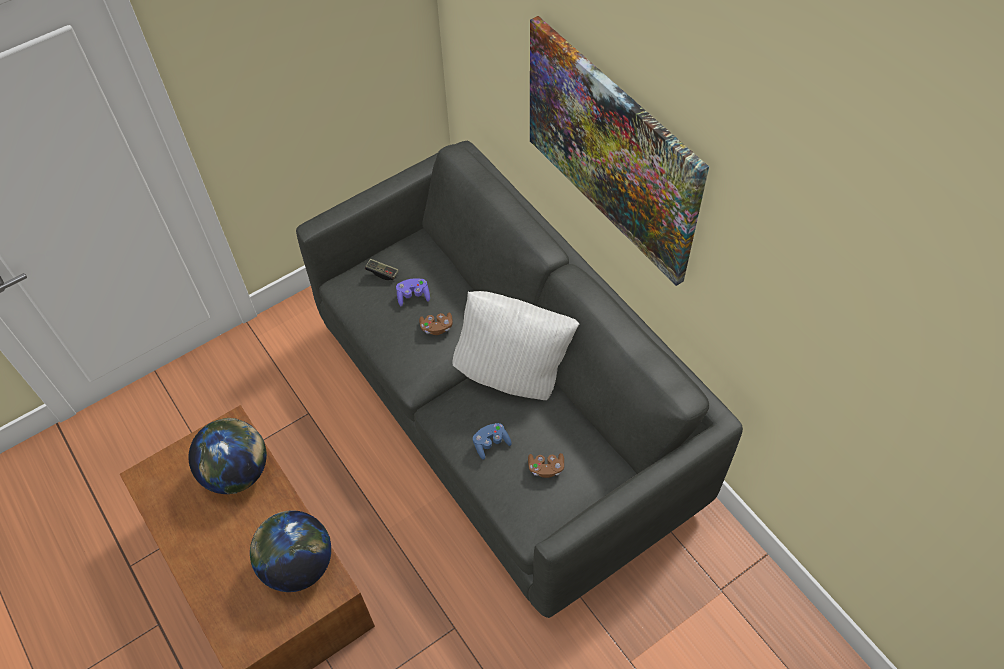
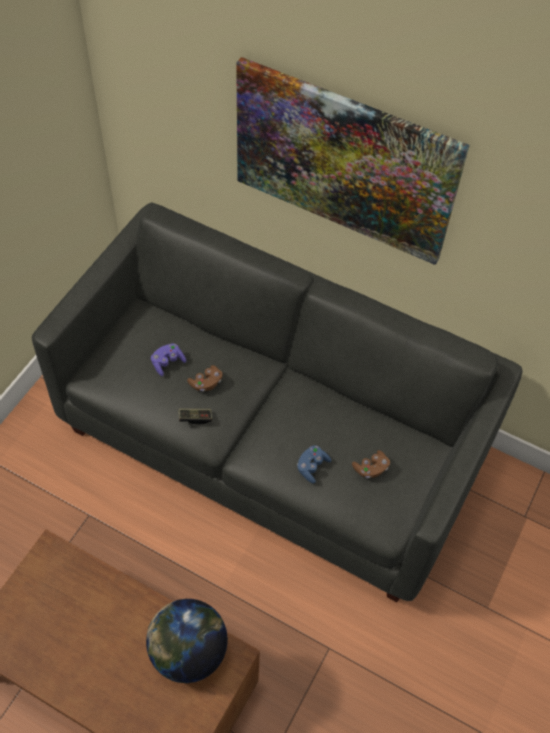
camera: 30 degrees left, 0 degrees up
(237, 472) = (80, 593): globe -> none
(382, 272) = (125, 352): game controller -> game controller (195, 418)
(513, 374) = (296, 398): white pillow -> none

